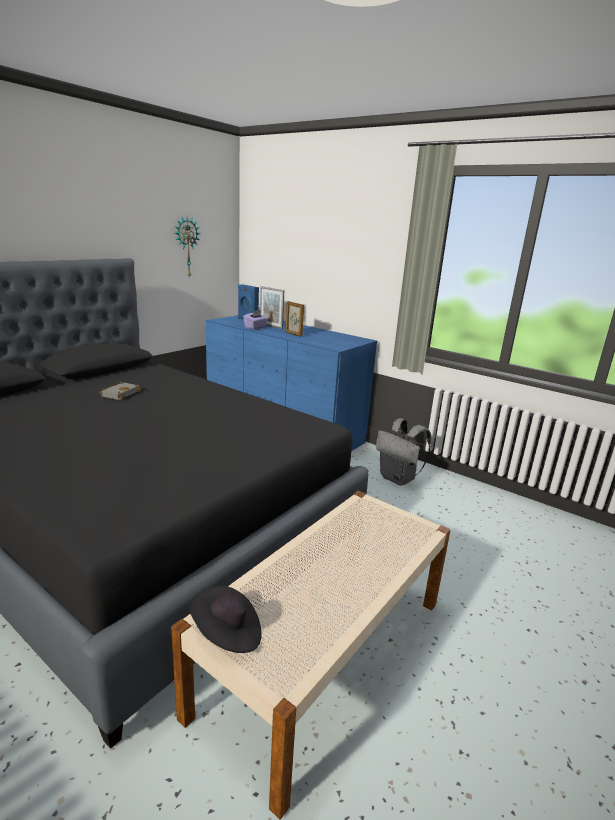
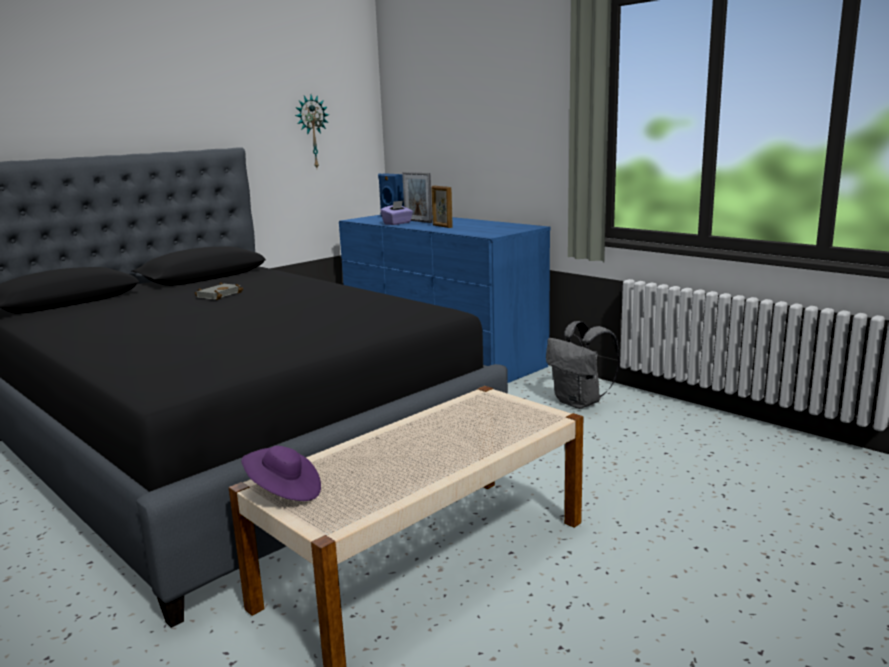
camera: 10 degrees right, 5 degrees down
(227, 634) = (284, 492): black hat -> purple hat

